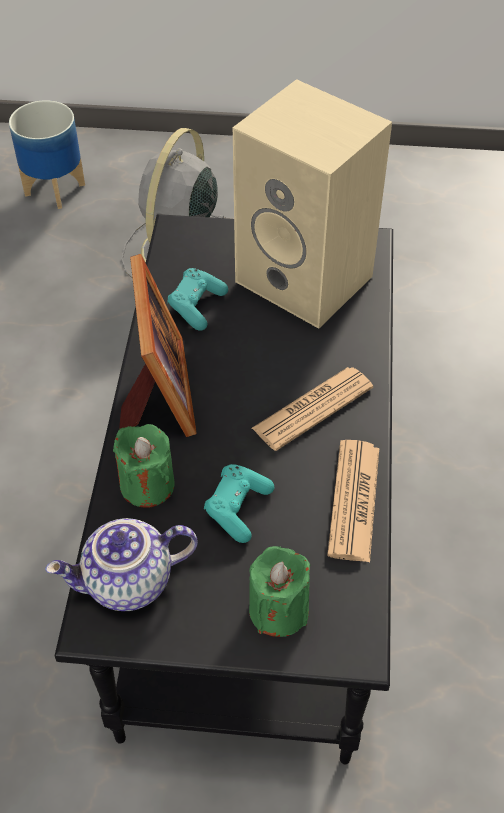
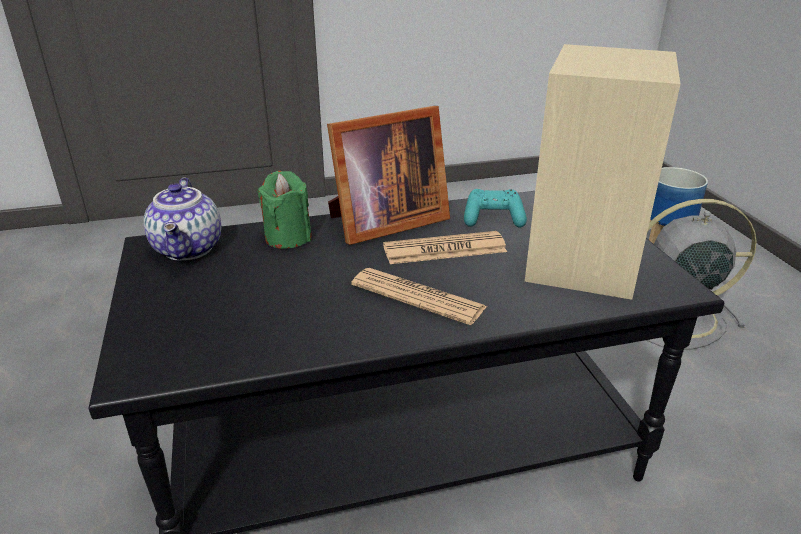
camera: 70 degrees right, 20 degrees down
(128, 584) = (190, 249): teapot -> teapot turned 150 degrees counterclockwise
(237, 509) = (278, 280): turquoise game controller -> none
(278, 610) = (172, 322): green candle -> none
(354, 500) = (313, 342): newspaper -> newspaper (444, 249)

